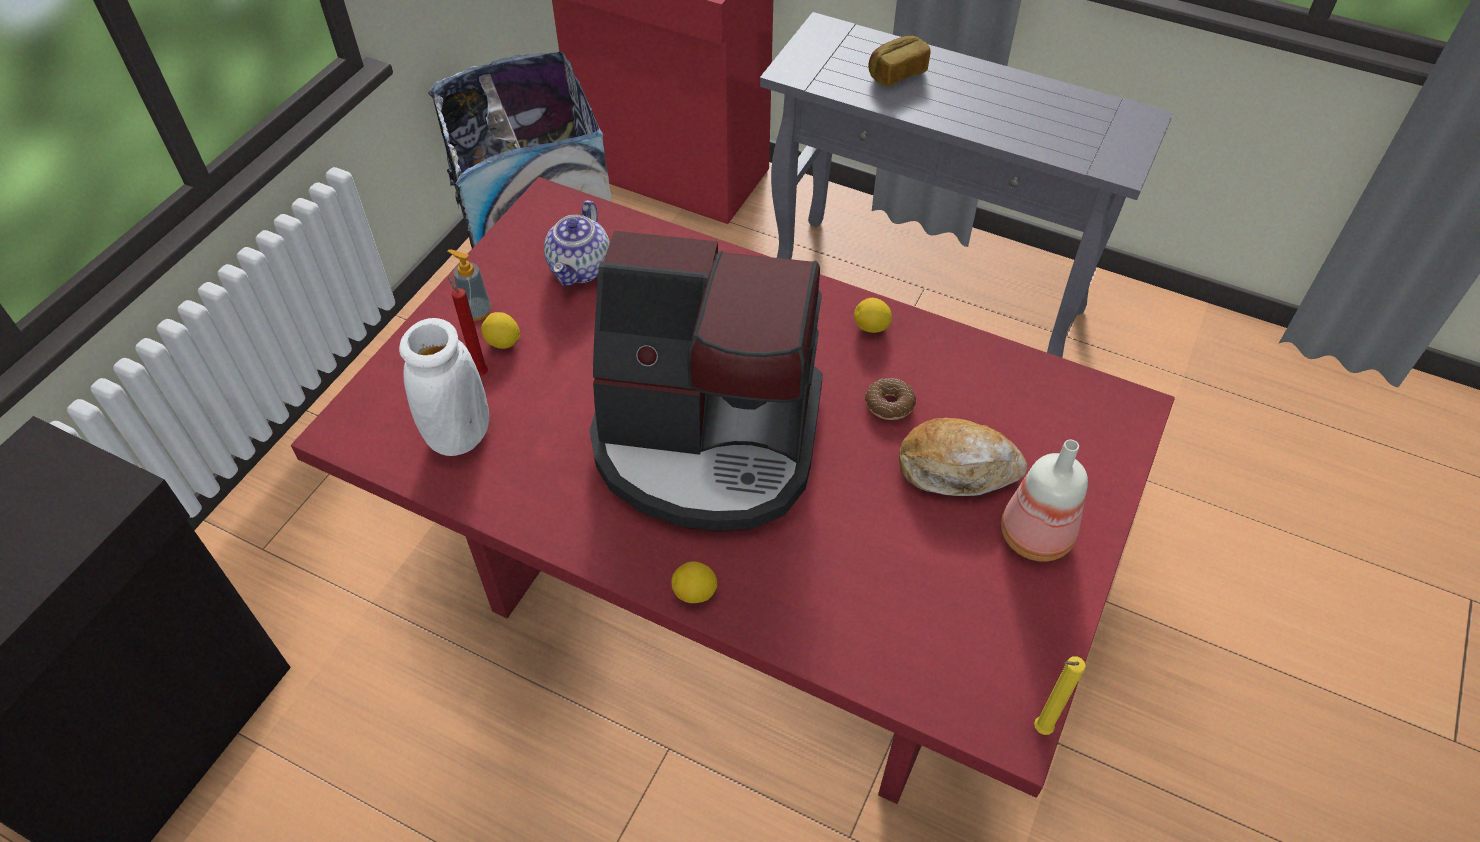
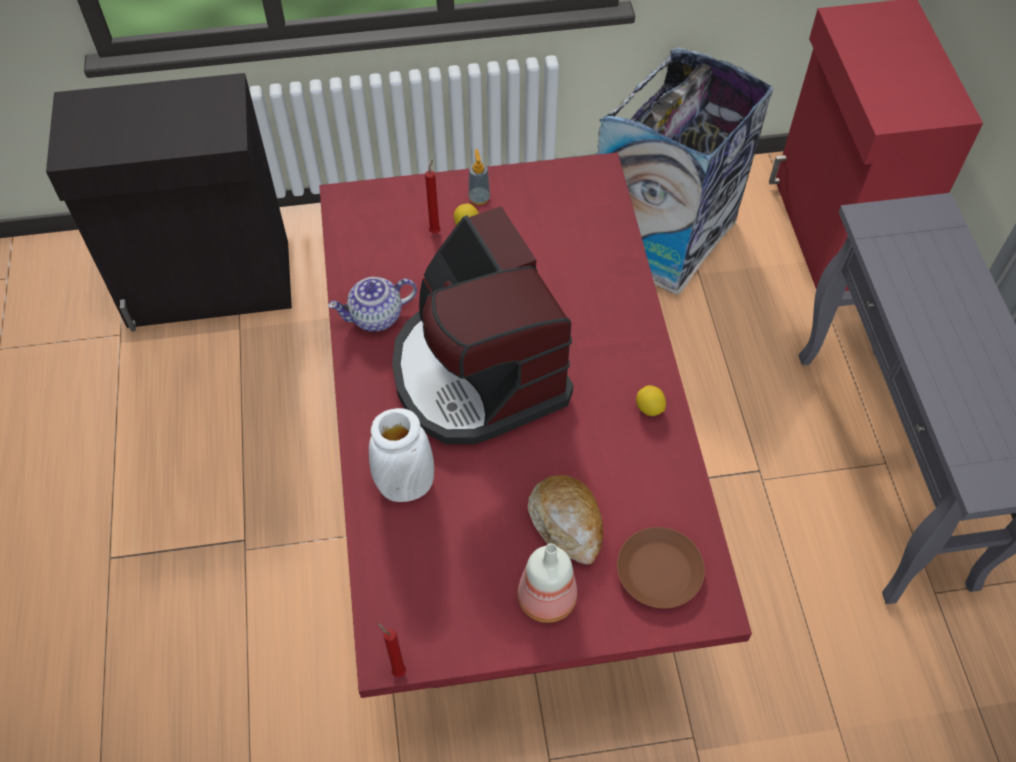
camera: 55 degrees right, 5 degrees up
(459, 434) = (384, 252): white vase -> white vase (405, 484)
(581, 269) = (558, 224): teapot -> teapot (376, 317)
(695, 593) = (363, 432): lemon -> none
(889, 404) = (589, 455): donut -> none
(896, 73) = (936, 282): bread -> none
(1039, 729) = (397, 670): yellow candle -> red candle
(1065, 425) = (660, 571): none -> brown plate

